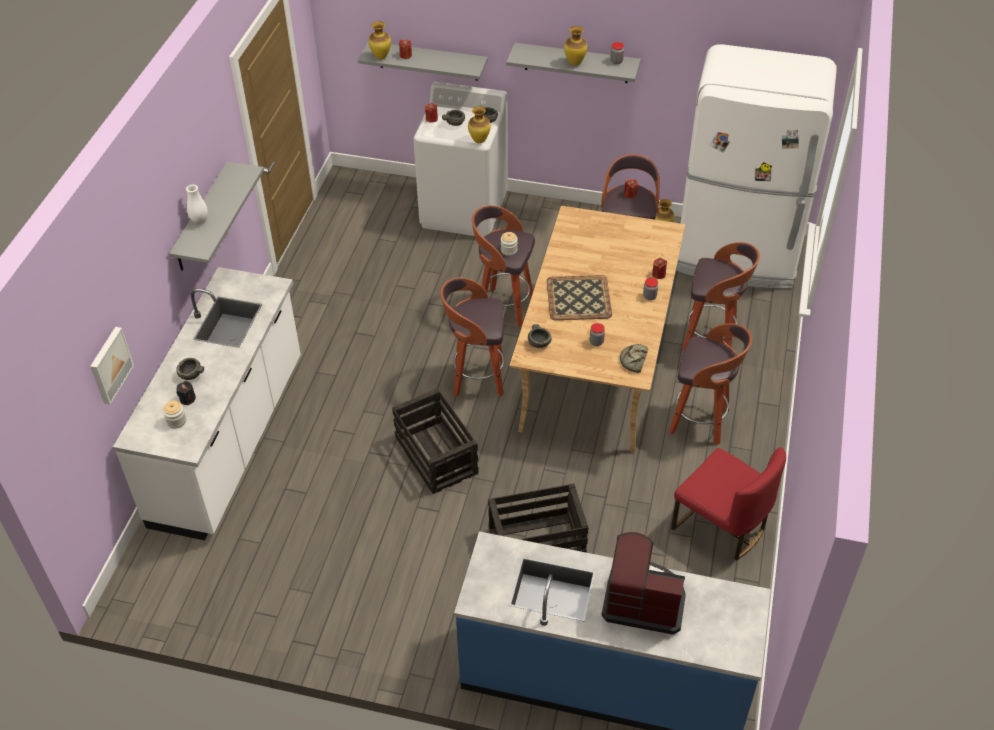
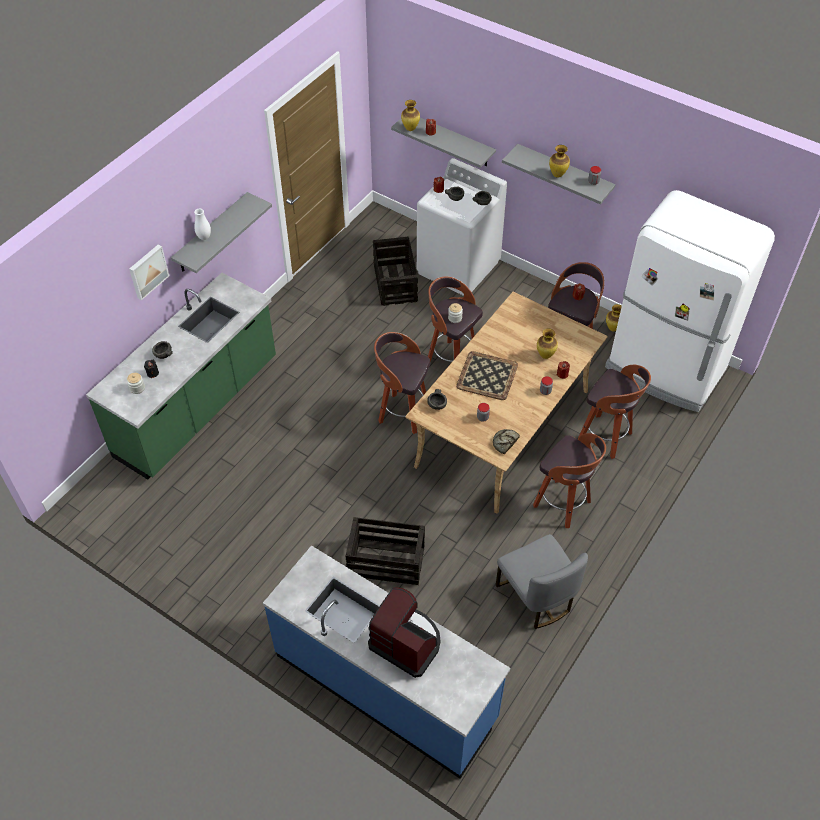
camera: 20 degrees right, 5 degrees up
(109, 365) = (94, 334): picture -> picture (147, 271)
(230, 441) = (198, 408): white counter -> green counter
(435, 455) = (342, 466): crate -> crate (395, 282)
(479, 141) = (467, 219): vase -> vase (545, 356)
(721, 526) = (536, 596): red chair -> grey chair

